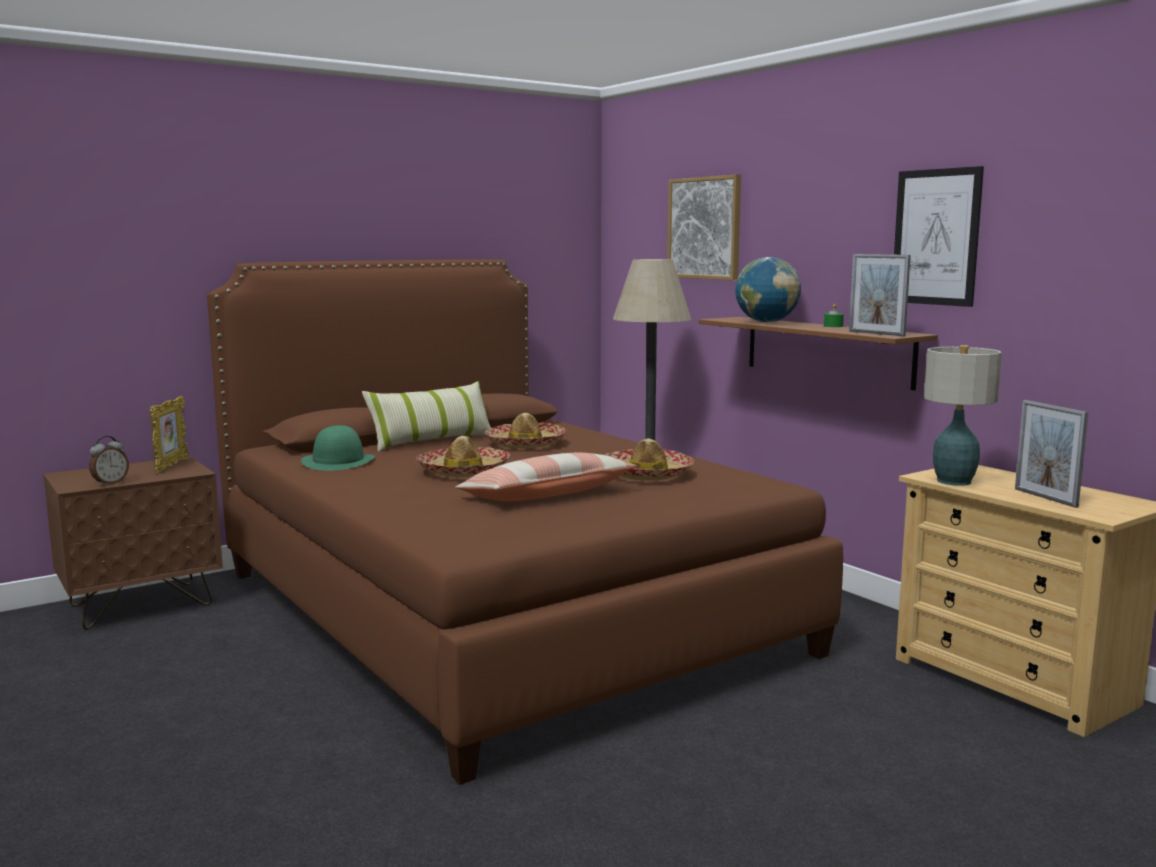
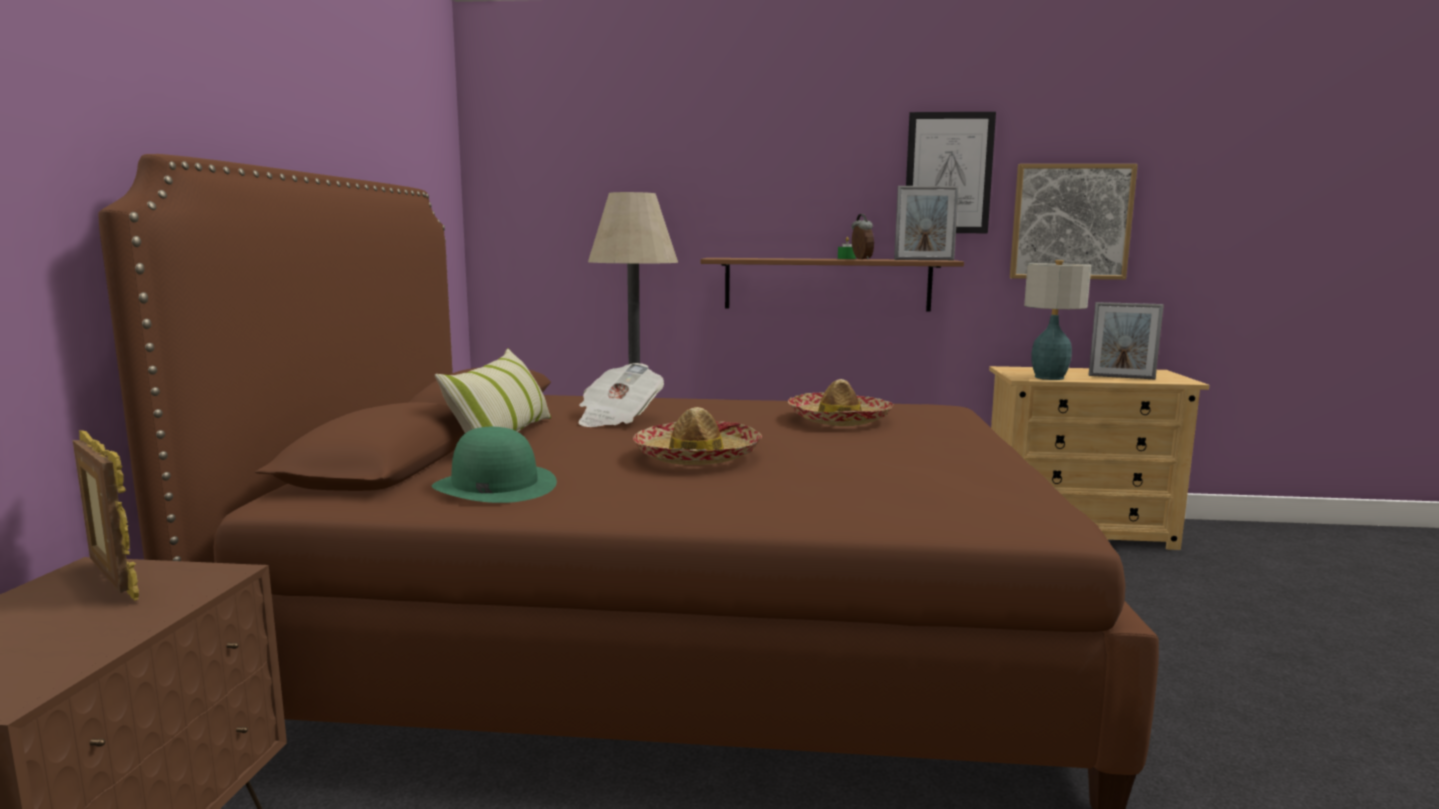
camera: 50 degrees left, 0 degrees up
(110, 483) = (80, 653): alarm clock -> alarm clock (860, 259)
(525, 444) = (617, 419): hat -> newspaper
(547, 496) = (870, 456): pillow -> none
(704, 228) = (649, 163): picture -> picture (1070, 222)
(766, 322) = (779, 258): globe -> none

